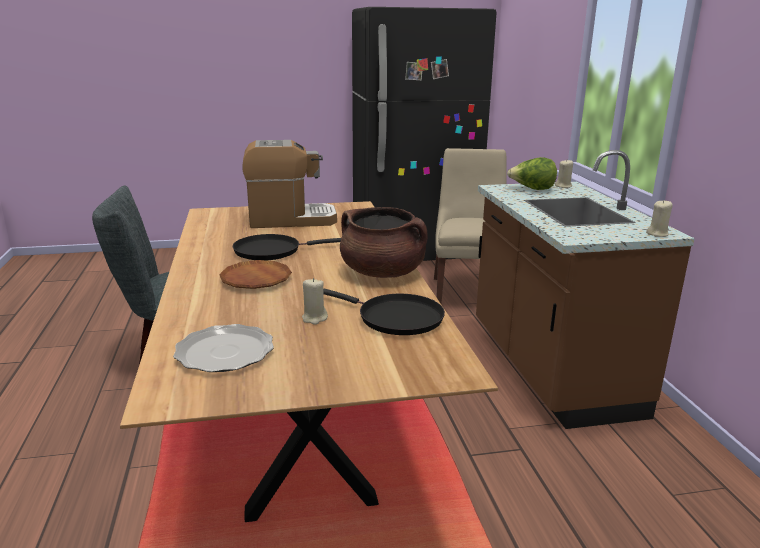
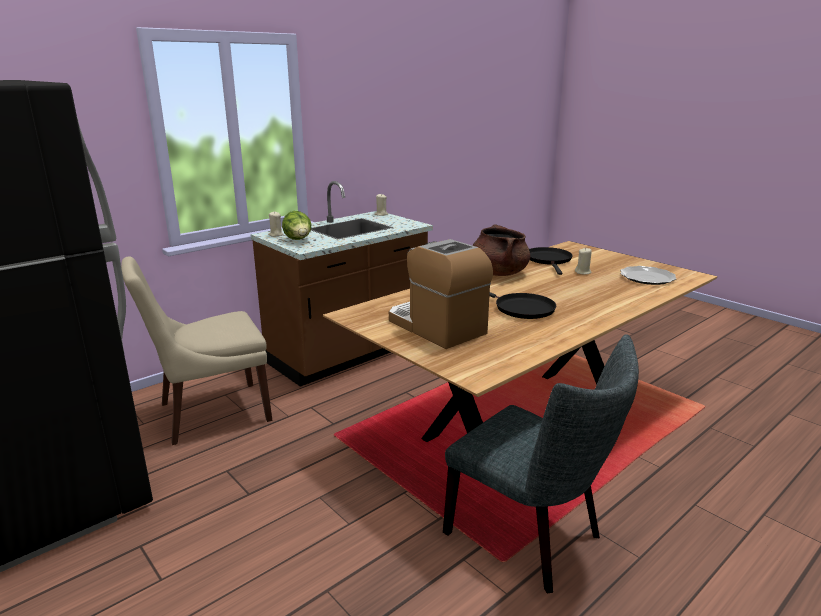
camera: 120 degrees left, 0 degrees up
(256, 279) = (572, 297): brown plate -> none

